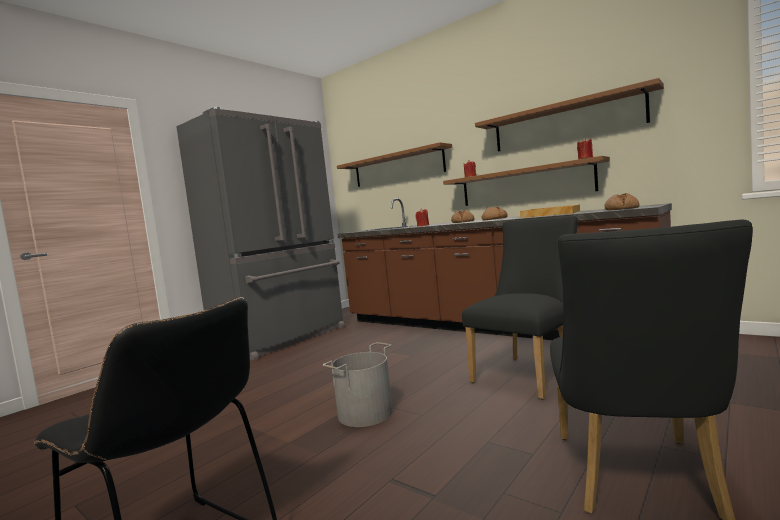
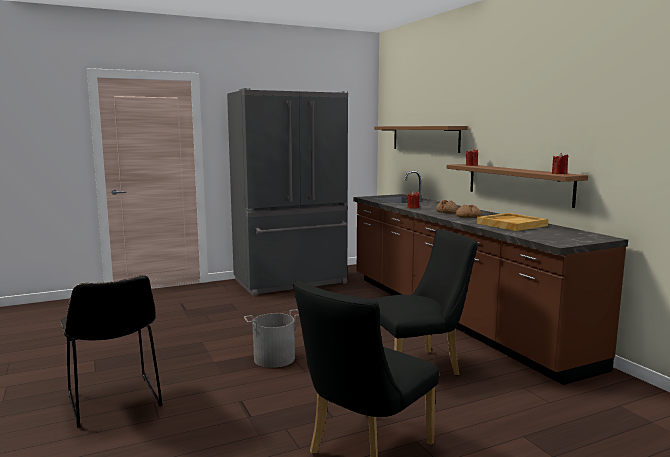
camera: 25 degrees right, 5 degrees up
(565, 122) = (557, 129): brown shelf -> none
(621, 209) = (548, 239): bread -> none

